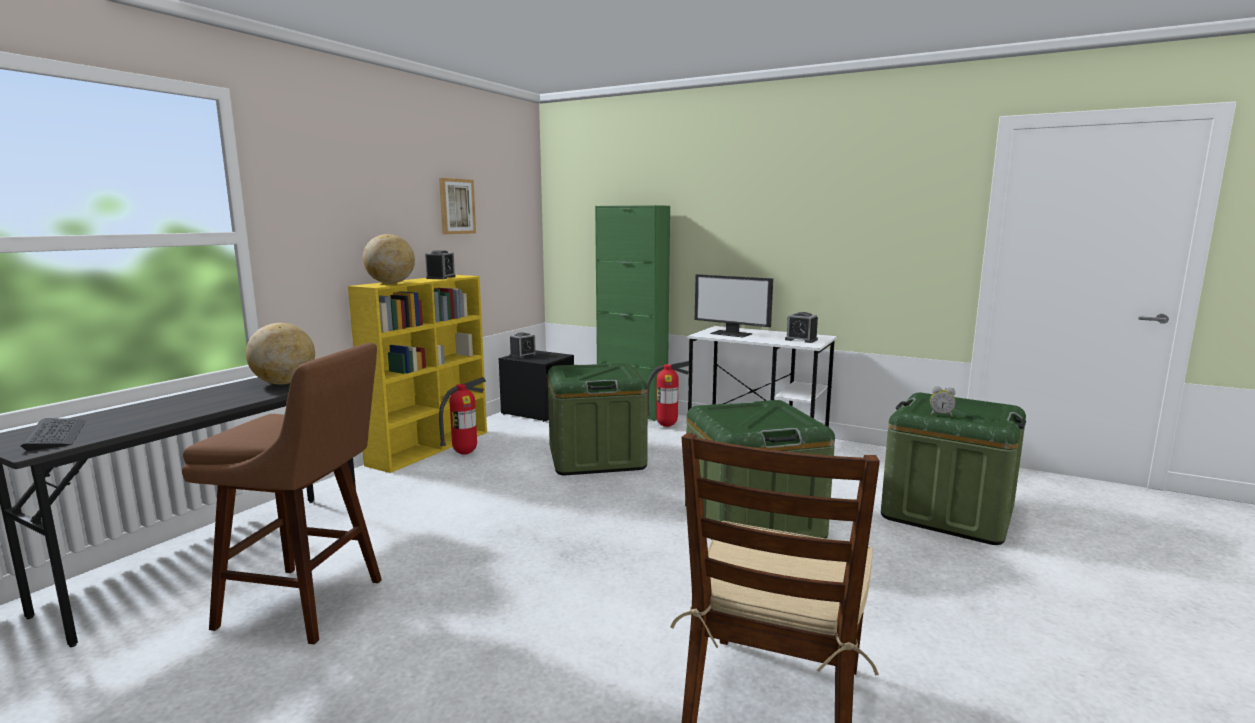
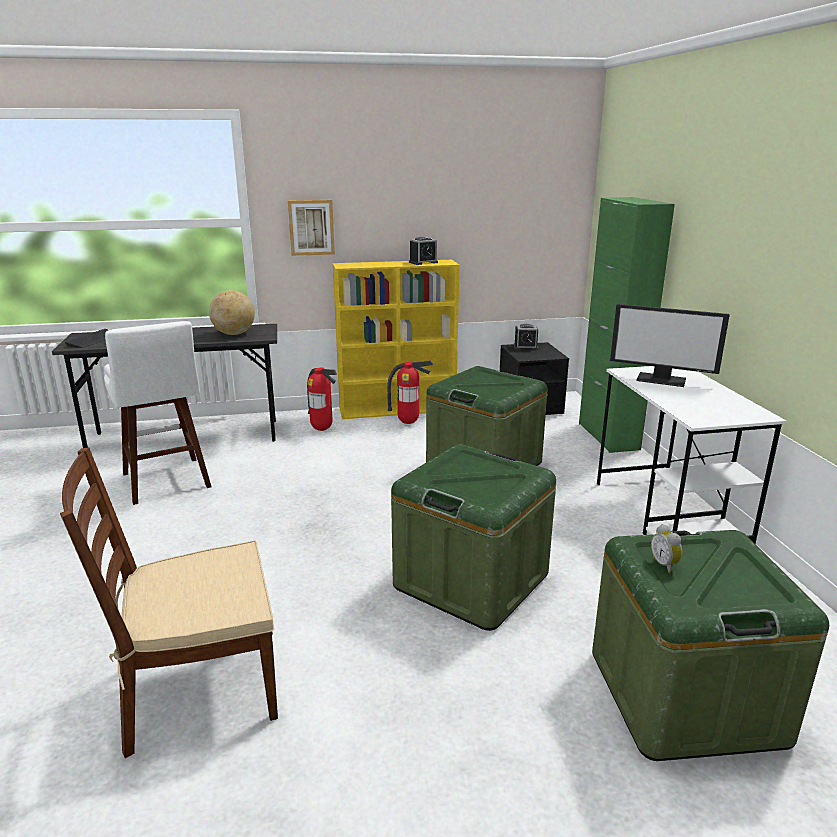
camera: 50 degrees right, 10 degrees up
(308, 604) = (167, 482): brown stool -> white stool
(391, 283) = (363, 265): globe -> none
(456, 206) = (463, 193): picture -> picture (311, 227)
(667, 426) = (609, 462): fire extinguisher -> fire extinguisher (322, 429)
(732, 334) = (662, 379): monitor -> monitor turned 60 degrees counterclockwise
(801, 340) = (712, 411): alarm clock -> none

